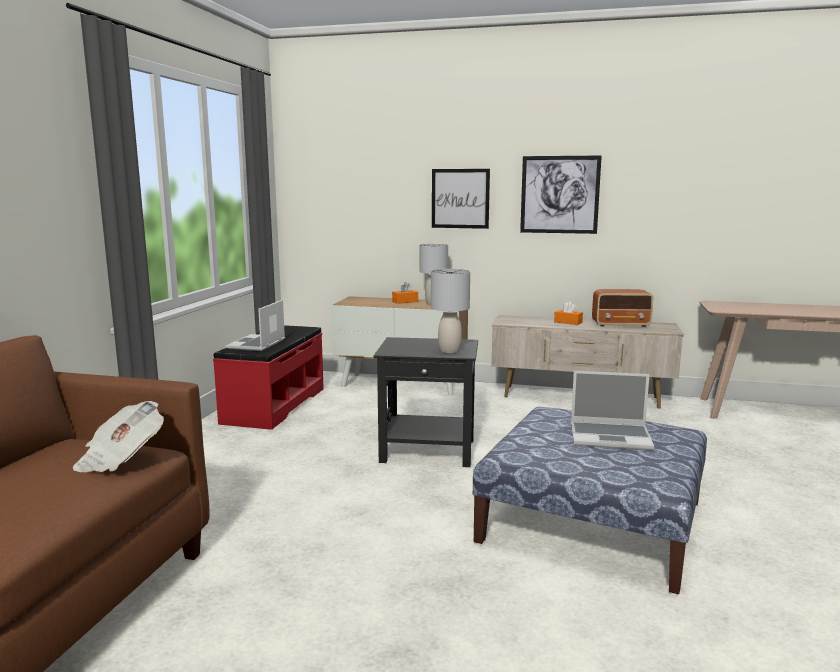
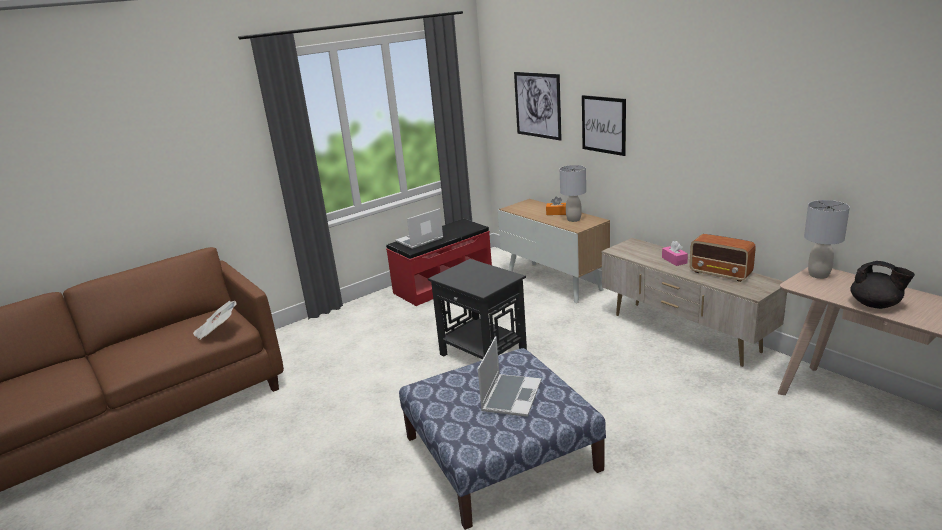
camera: 40 degrees right, 10 degrees up
(449, 350) = (480, 285): grey table lamp -> grey table lamp (819, 275)
(559, 194) = (683, 130): picture -> picture (537, 105)
(568, 322) = (674, 260): orange tissue box -> pink tissue box
(611, 437) = (511, 396): laptop -> laptop turned 120 degrees counterclockwise
(788, 311) = (875, 305): none -> black teapot

